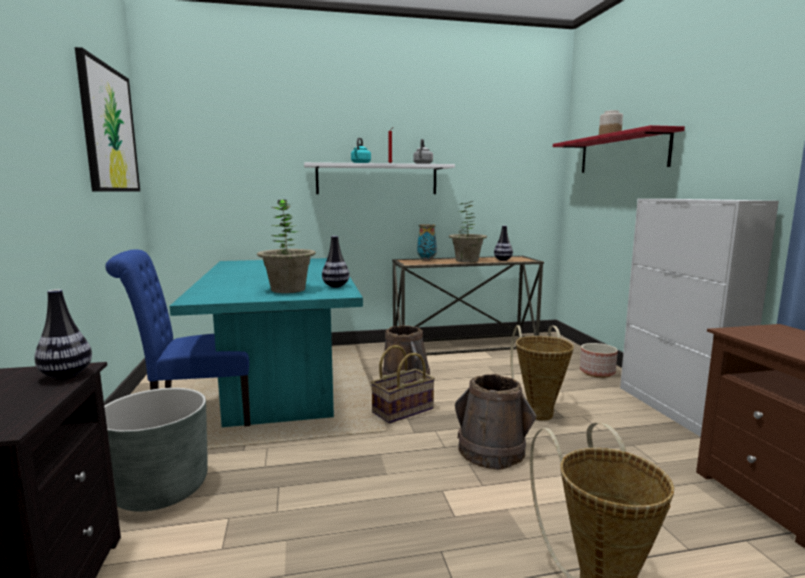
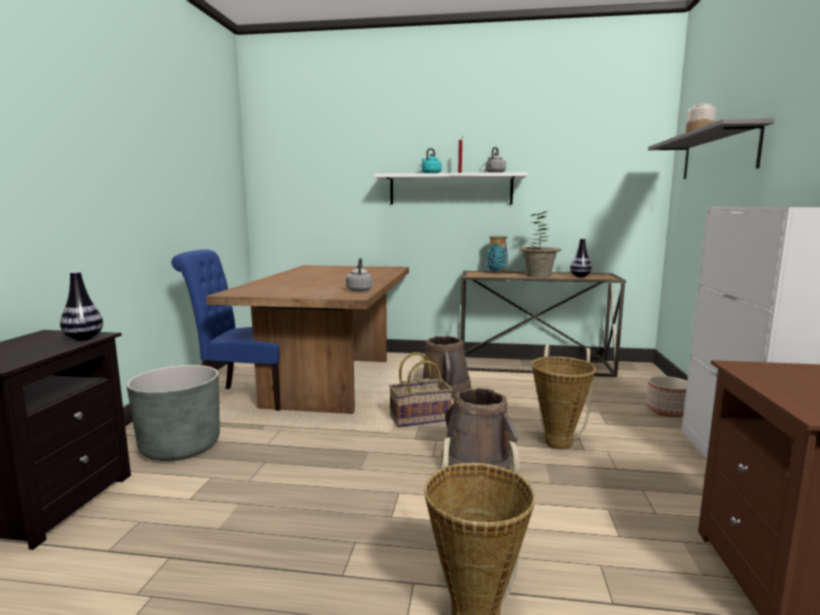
camera: 20 degrees right, 0 degrees up
(108, 129) = (204, 149): picture -> none
(281, 385) = (330, 381): turquoise dining table -> brown dining table
(288, 290) = (314, 290): potted plant -> none
(335, 286) = (359, 290): vase -> grey kettle
(622, 153) = (718, 154): red shelf -> grey shelf

